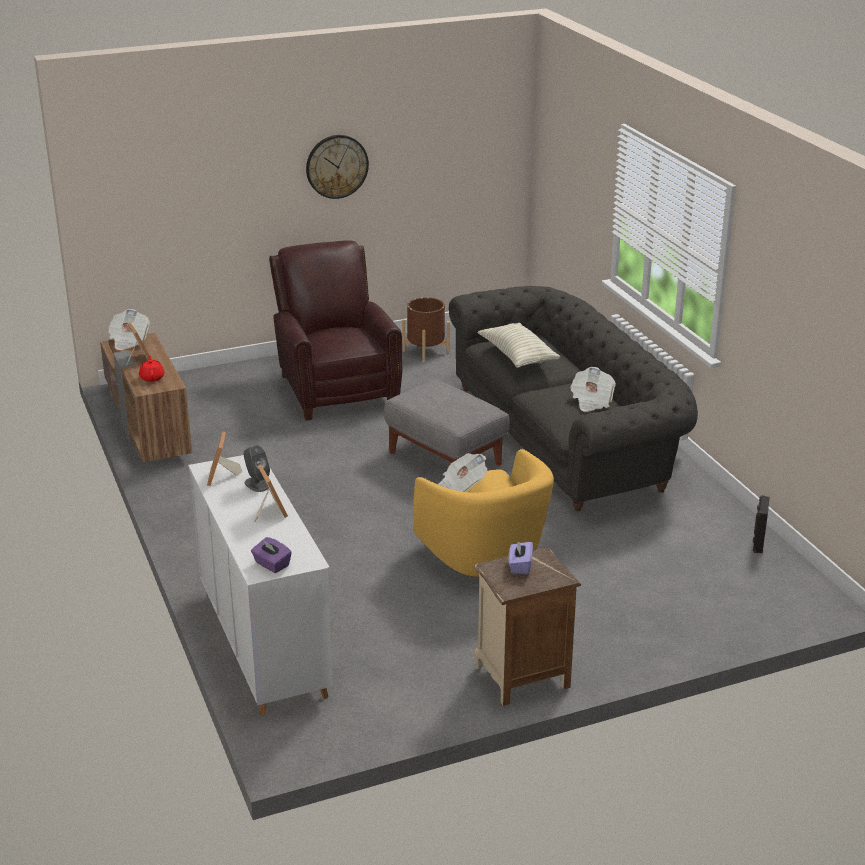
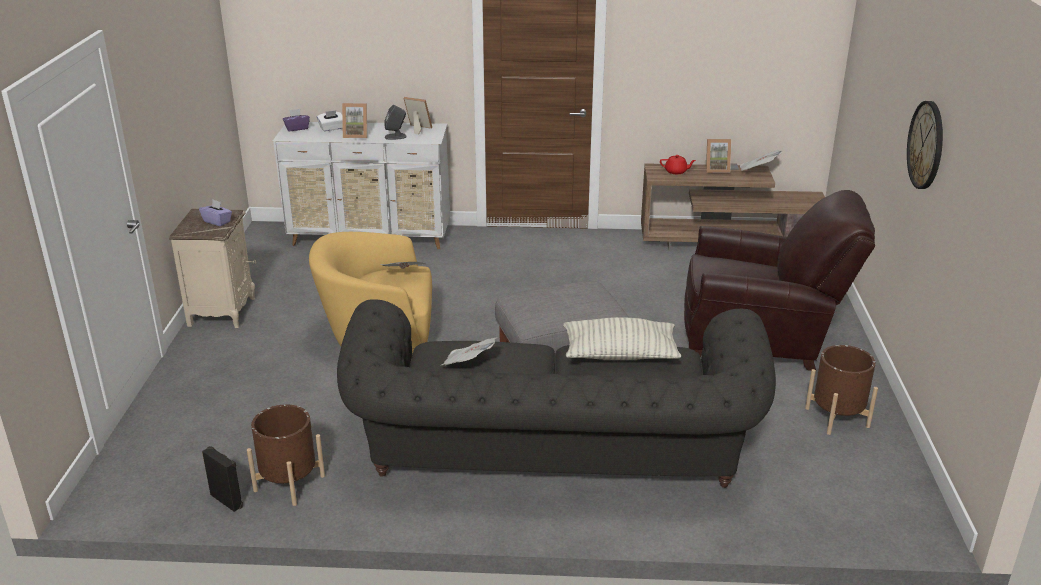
camera: 115 degrees right, 0 degrees up
(256, 537) = (331, 128): none -> white tissue box
(712, 525) = (289, 483): none -> brown planter

